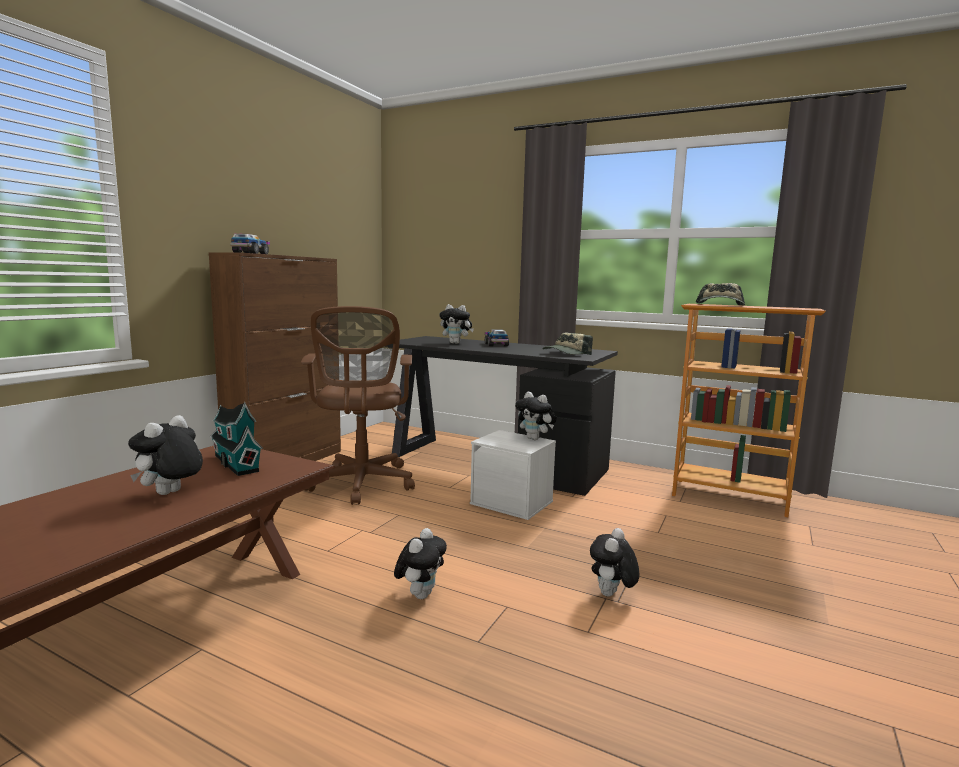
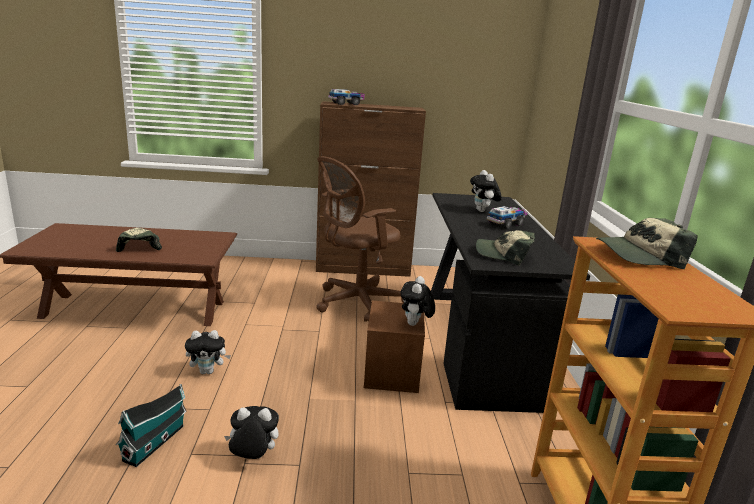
camera: 60 degrees right, 10 degrees up
(170, 494) = (139, 246): plush toy -> cap
(235, 462) = (197, 244): toy house -> toy house (156, 441)
(513, 502) = (393, 372): white storage box -> brown storage box

